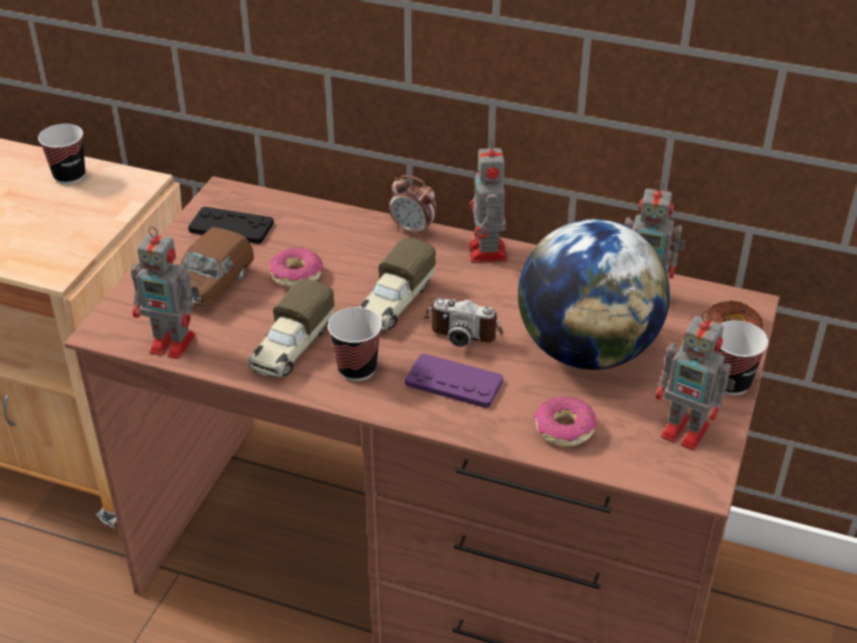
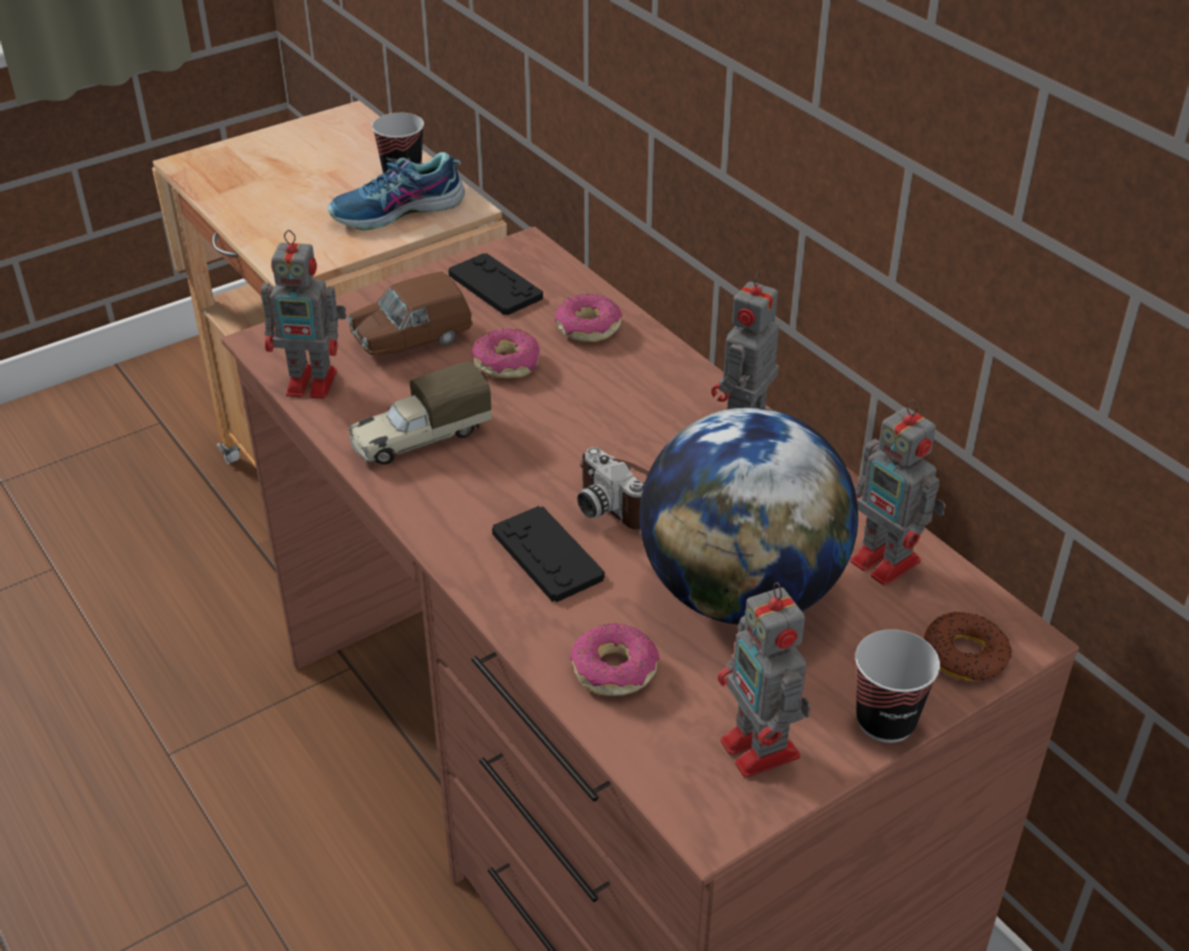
camera: 35 degrees right, 0 degrees up
(95, 202) = (398, 211): none -> shoe
(175, 344) = (315, 383): toy robot -> toy robot turned 45 degrees counterclockwise
(325, 230) = (588, 328): none -> donut
(357, 369) = (461, 491): cup -> none
(394, 303) = (576, 439): toy truck -> none
(413, 230) = (685, 366): alarm clock -> none
(454, 382) = (547, 555): purple game controller -> black game controller

